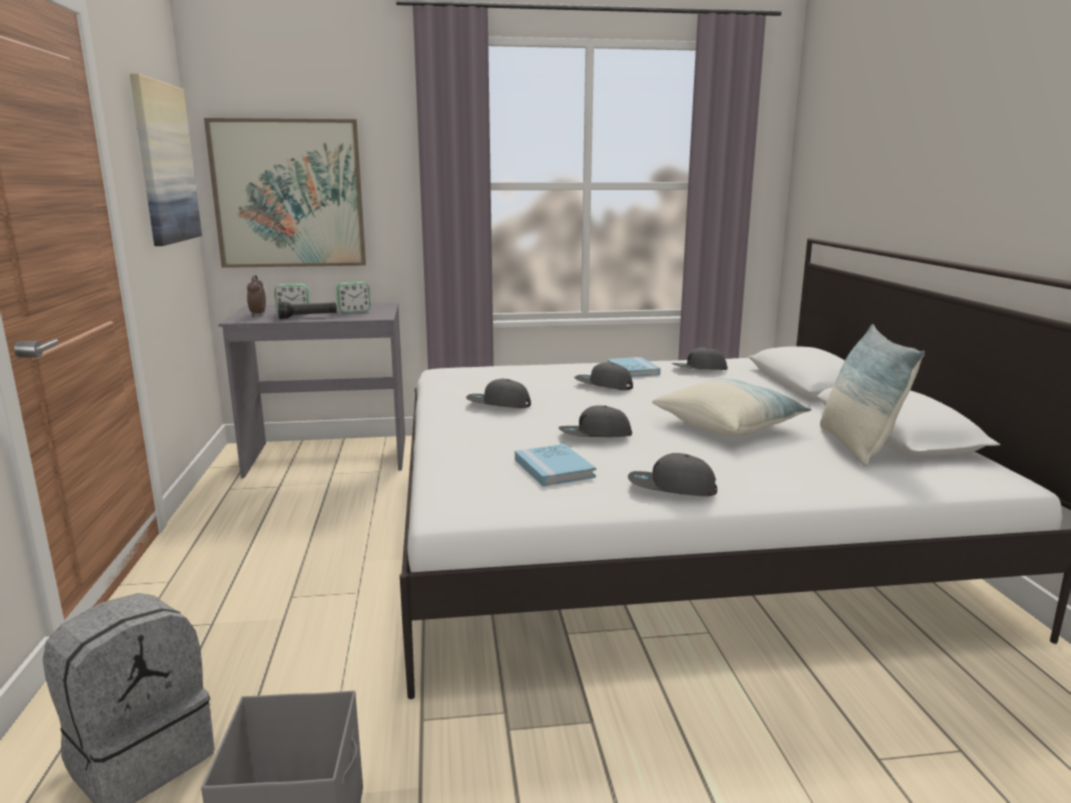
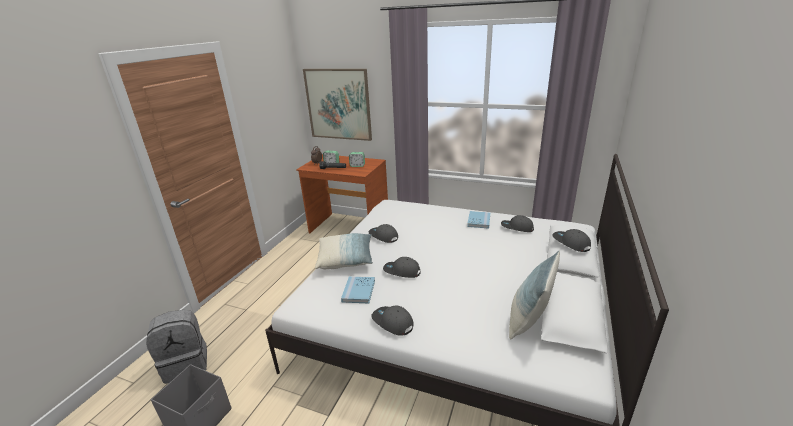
camera: 30 degrees right, 10 degrees up
(164, 163) = (277, 97): picture -> none
(328, 457) = (349, 228): grey desk -> brown desk
(603, 386) = (448, 232): grey cap -> grey cap (570, 243)
(729, 426) = (477, 282): pillow -> pillow (346, 259)

